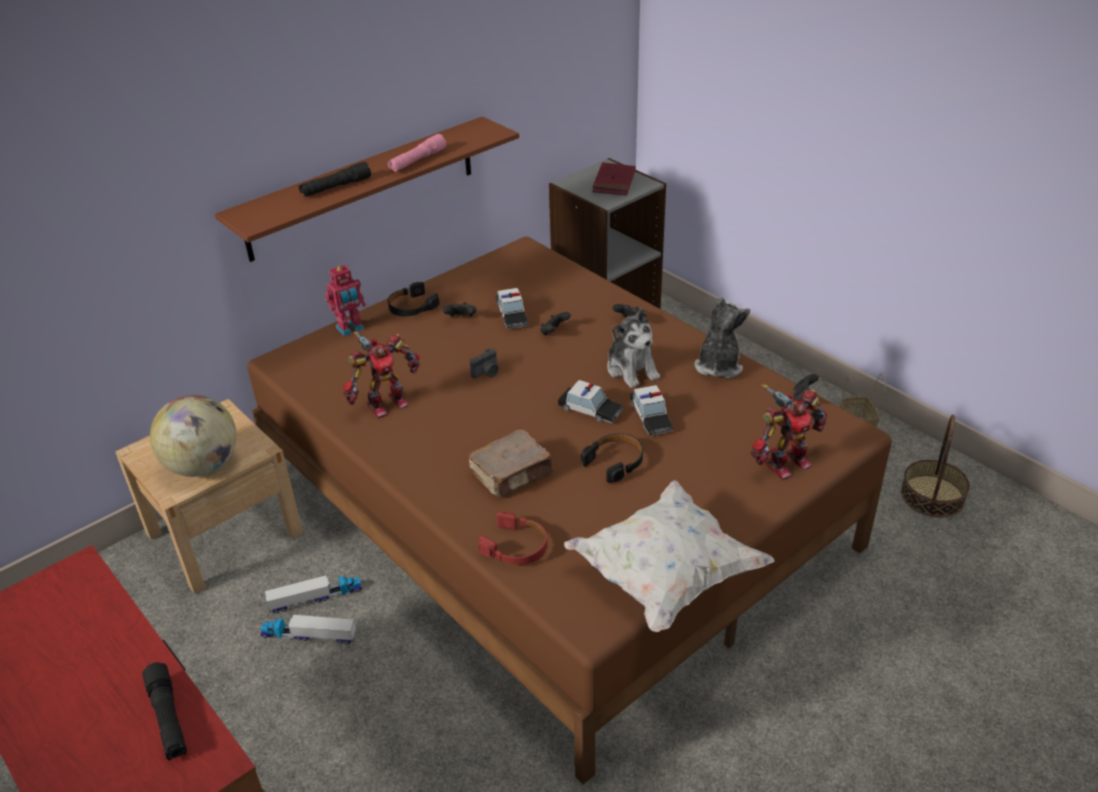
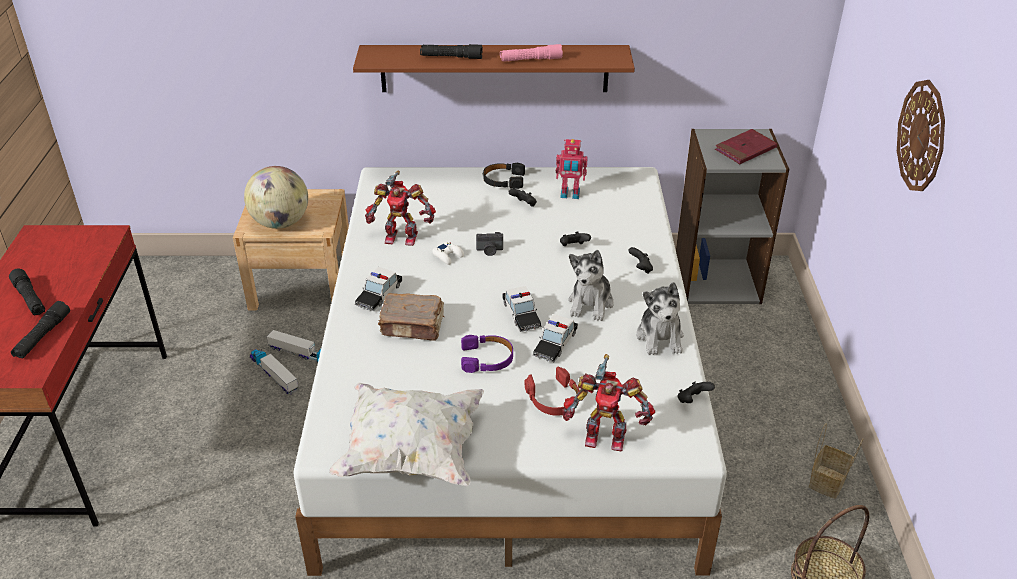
camera: 40 degrees right, 0 degrees up
(82, 692) = (30, 298): none -> black flashlight
(350, 329) = (446, 176): toy robot -> toy robot (570, 195)
(455, 397) = (448, 256): none -> white game controller
(512, 315) = (561, 220): toy car -> toy car (379, 295)
(516, 547) = (351, 373): red headphones -> red headphones (553, 399)
(553, 506) = (509, 389): brown bed -> white bed
(615, 461) = (487, 359): black headphones -> purple headphones
(718, 366) = (660, 337): plush toy -> plush toy turned 120 degrees clockwise
(840, 93) = (922, 136): none -> wall clock

